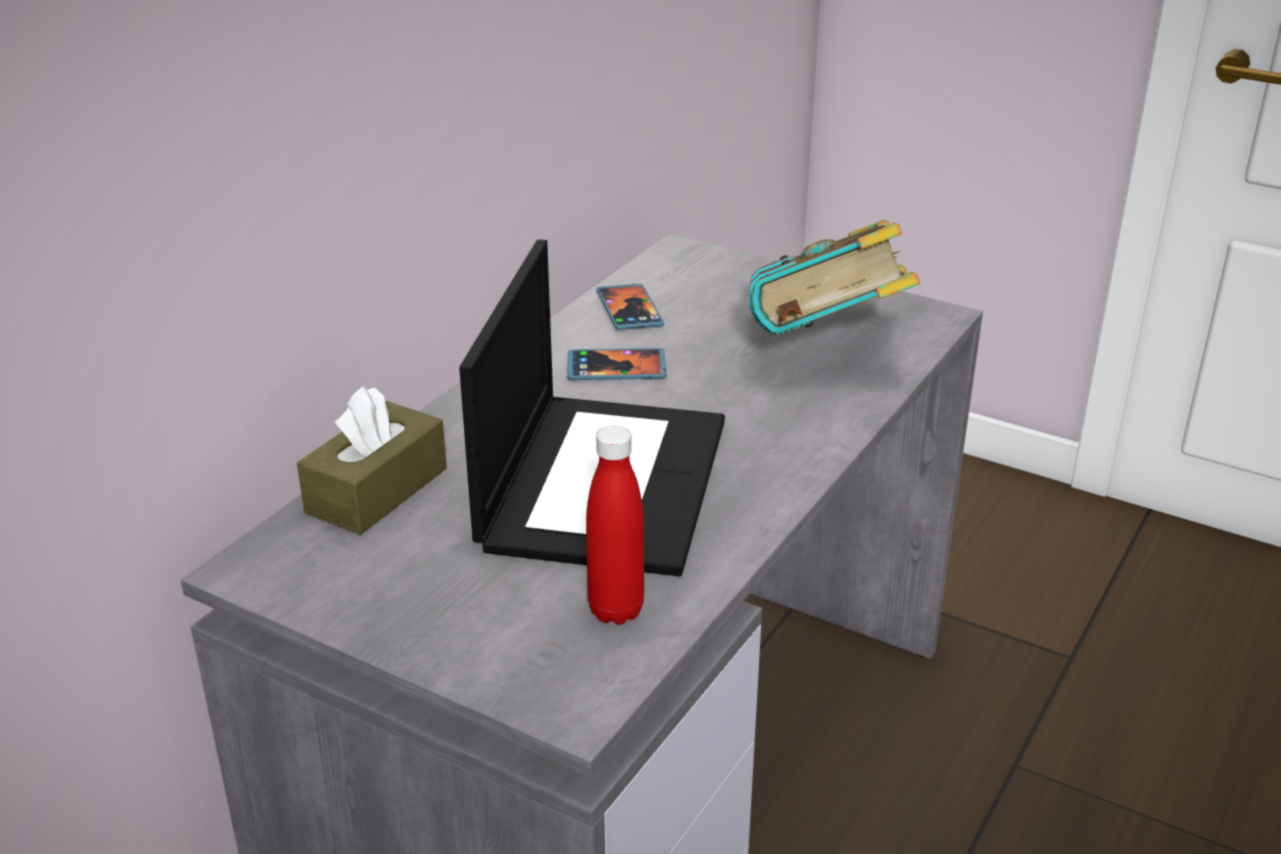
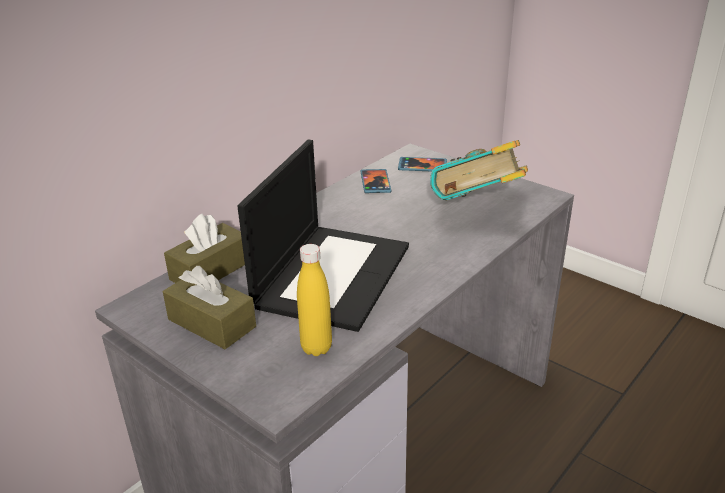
camera: 10 degrees right, 0 degrees up
(412, 584) = (212, 323): none -> brown tissue box
(616, 368) = (359, 213): phone -> phone (422, 166)
(616, 610) = (316, 348): red bottle -> yellow bottle

